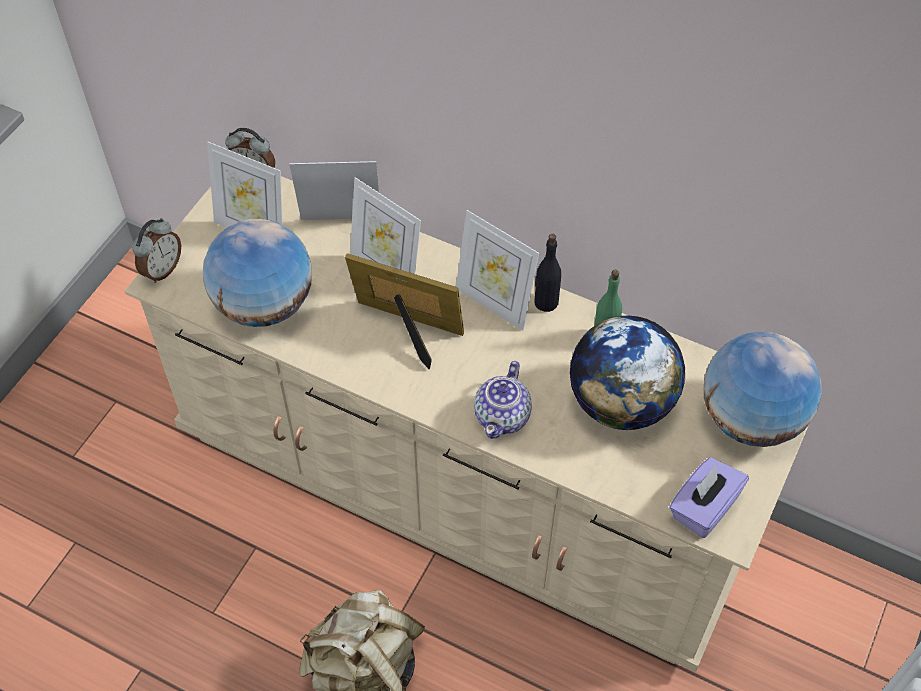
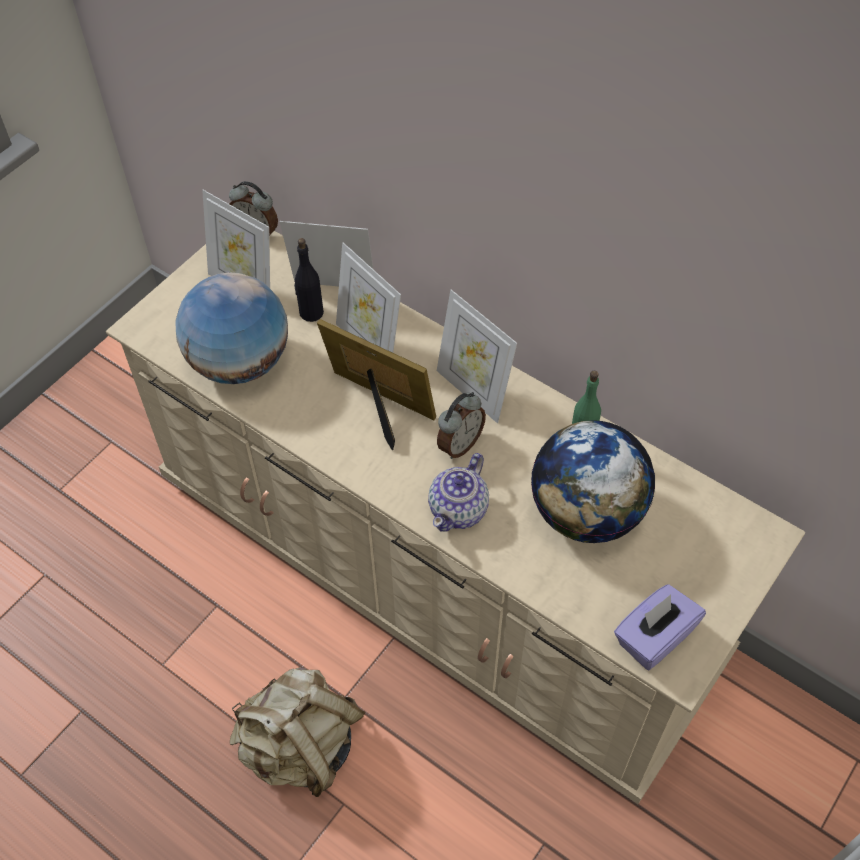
camera: 10 degrees right, 0 degrees up
(162, 269) = (146, 314): alarm clock -> alarm clock (459, 444)
(545, 302) = (527, 397): black bottle -> black bottle (311, 313)
(750, 418) = (722, 548): globe -> none

